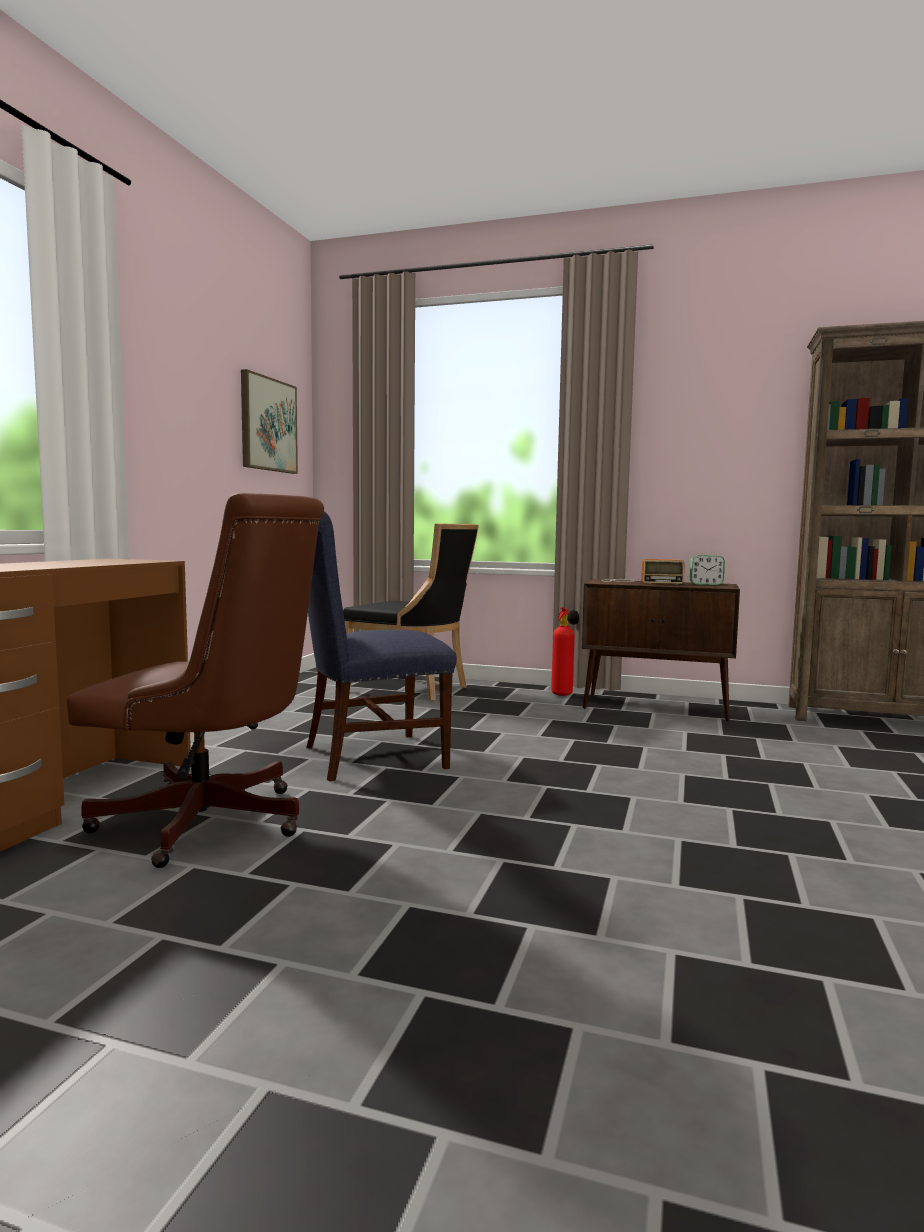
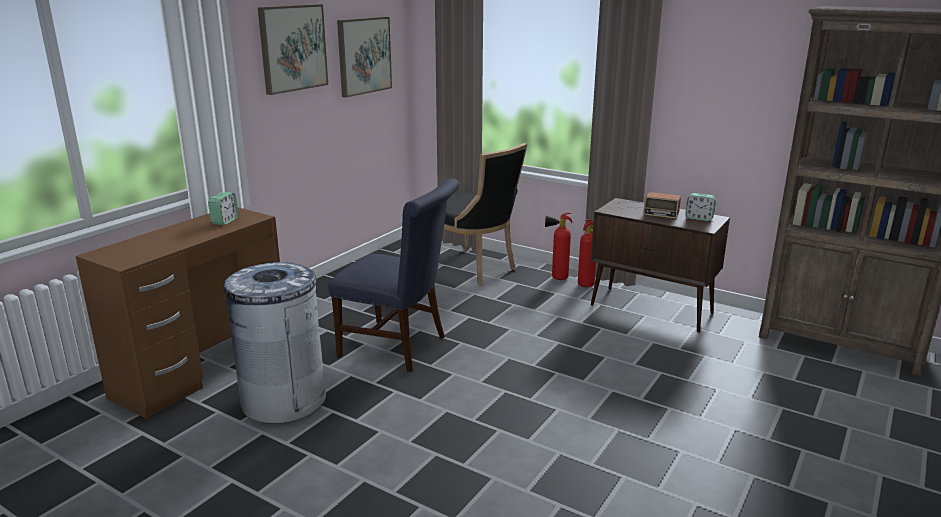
camera: 15 degrees right, 15 degrees up
(107, 561) = (225, 221): none -> alarm clock
(189, 383) = (293, 48): none -> picture
(214, 824) = (284, 400): brown office chair -> grey trash can
(364, 757) = (399, 347): blue chair -> blue chair turned 150 degrees counterclockwise
(521, 691) = (555, 278): none -> fire extinguisher

